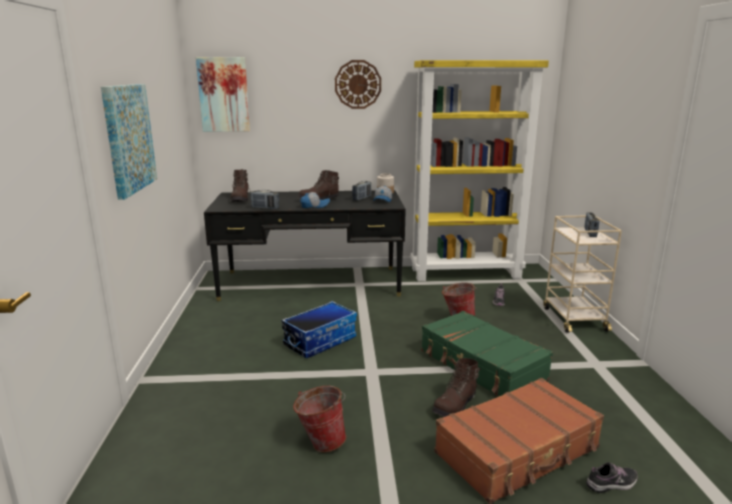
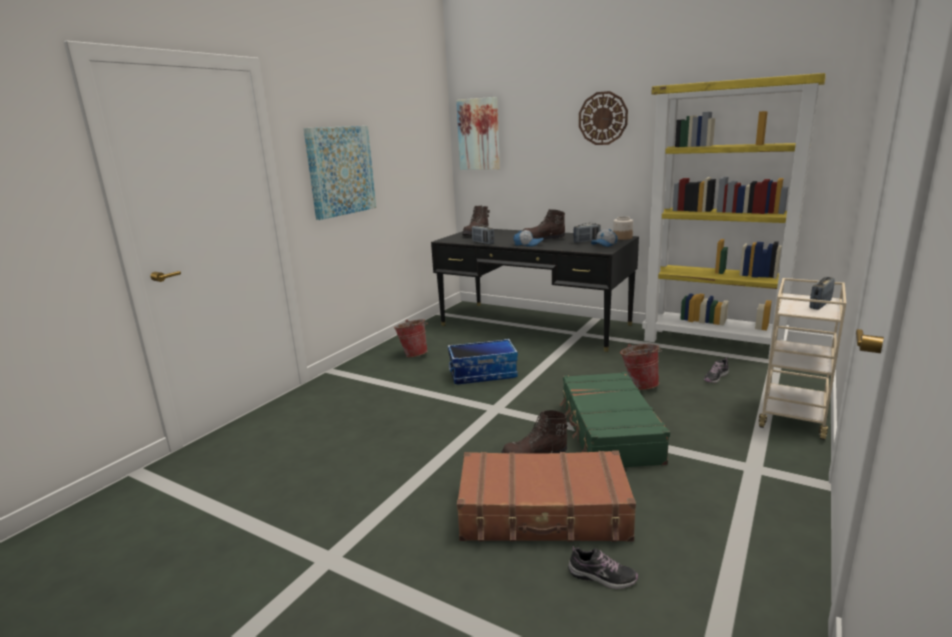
camera: 35 degrees right, 0 degrees up
(321, 442) = (391, 448): bucket -> bucket (413, 354)

